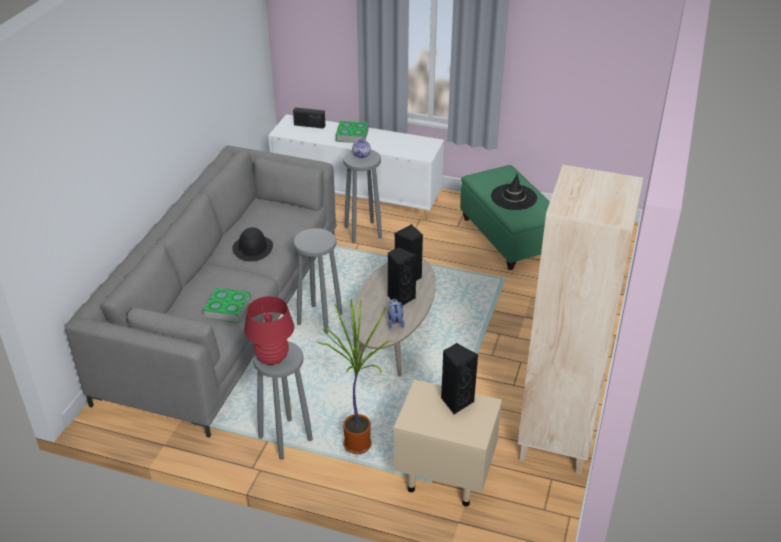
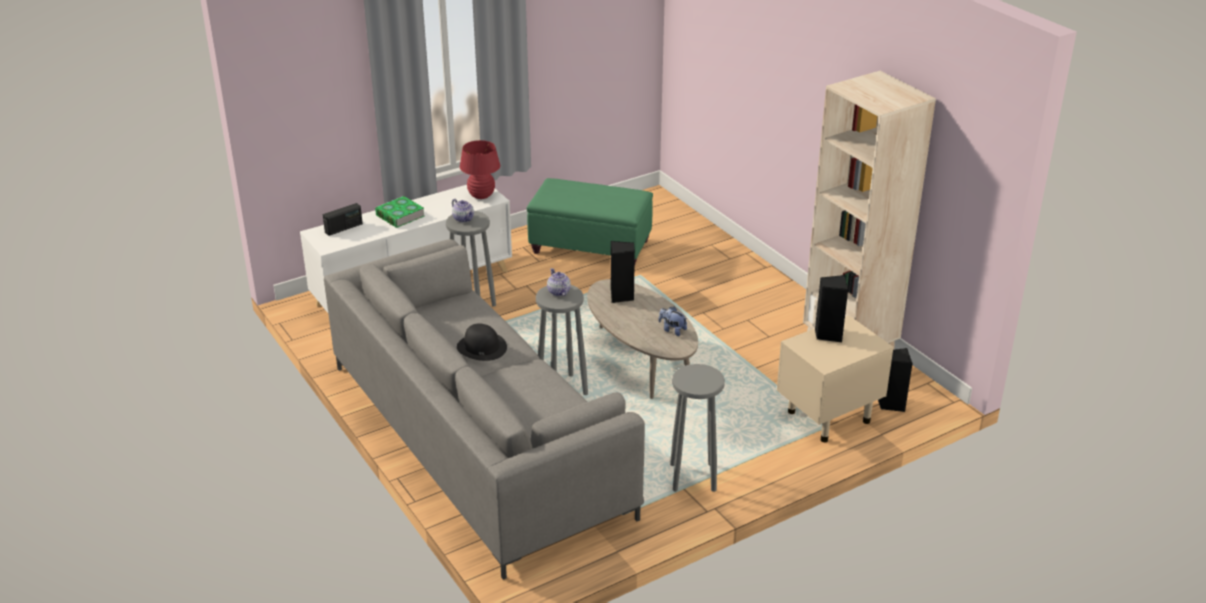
camera: 50 degrees left, 5 degrees down
(228, 308) = (554, 397): book -> none
(272, 358) = (698, 382): red table lamp -> red table lamp (481, 195)
(318, 237) = (558, 292): none -> teapot
(358, 443) = (744, 442): potted plant -> none
(400, 298) = (645, 314): black speaker -> black speaker (891, 404)
(513, 197) = (596, 198): black hat -> none

